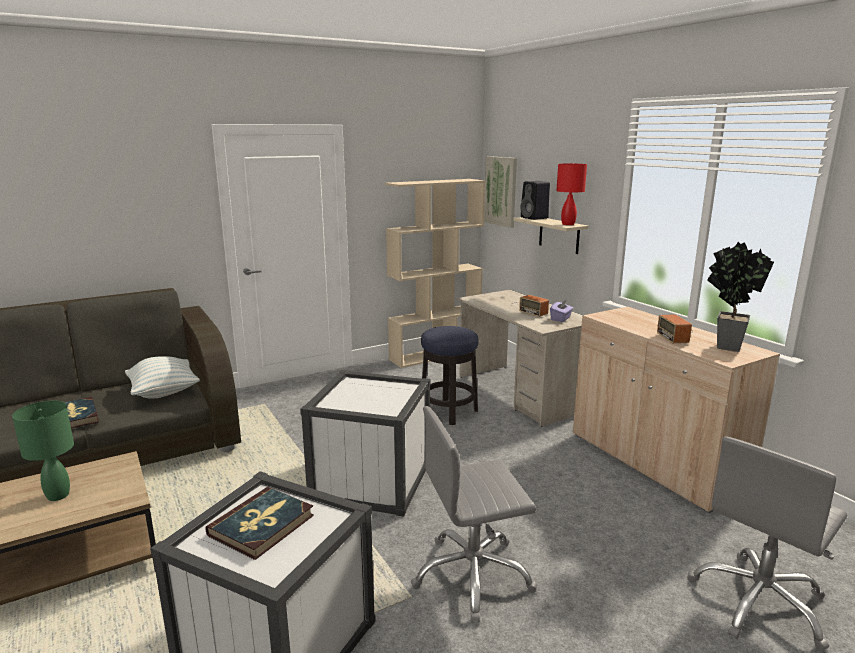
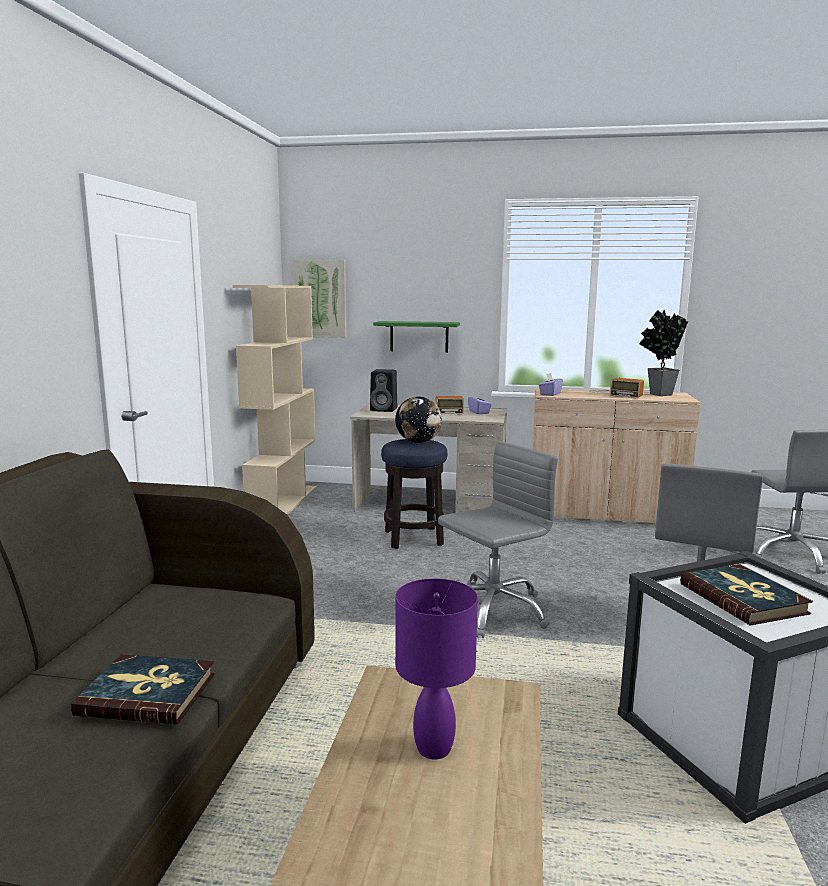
camera: 50 degrees left, 5 degrees down
(59, 495) = (434, 747): green table lamp -> purple table lamp
(164, 392) = (185, 613): pillow -> none
(372, 481) = (492, 610): white storage box -> grey office chair
(455, 332) = (418, 442): none -> globe
(535, 218) = (392, 321): black speaker -> black speaker (384, 409)
(559, 235) = (419, 336): beige shelf -> green shelf
(567, 224) = (443, 322): red table lamp -> none
(606, 316) = (550, 394): none -> purple tissue box

